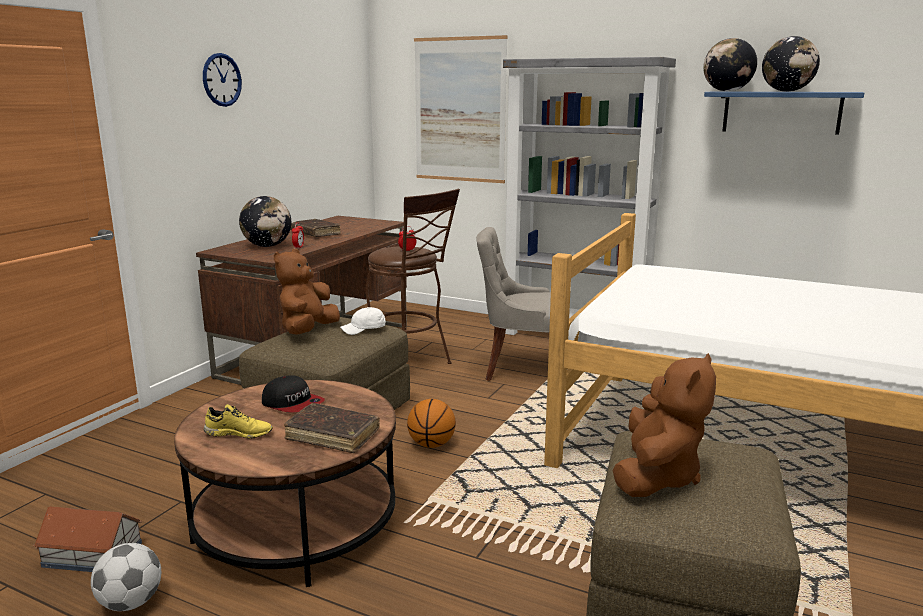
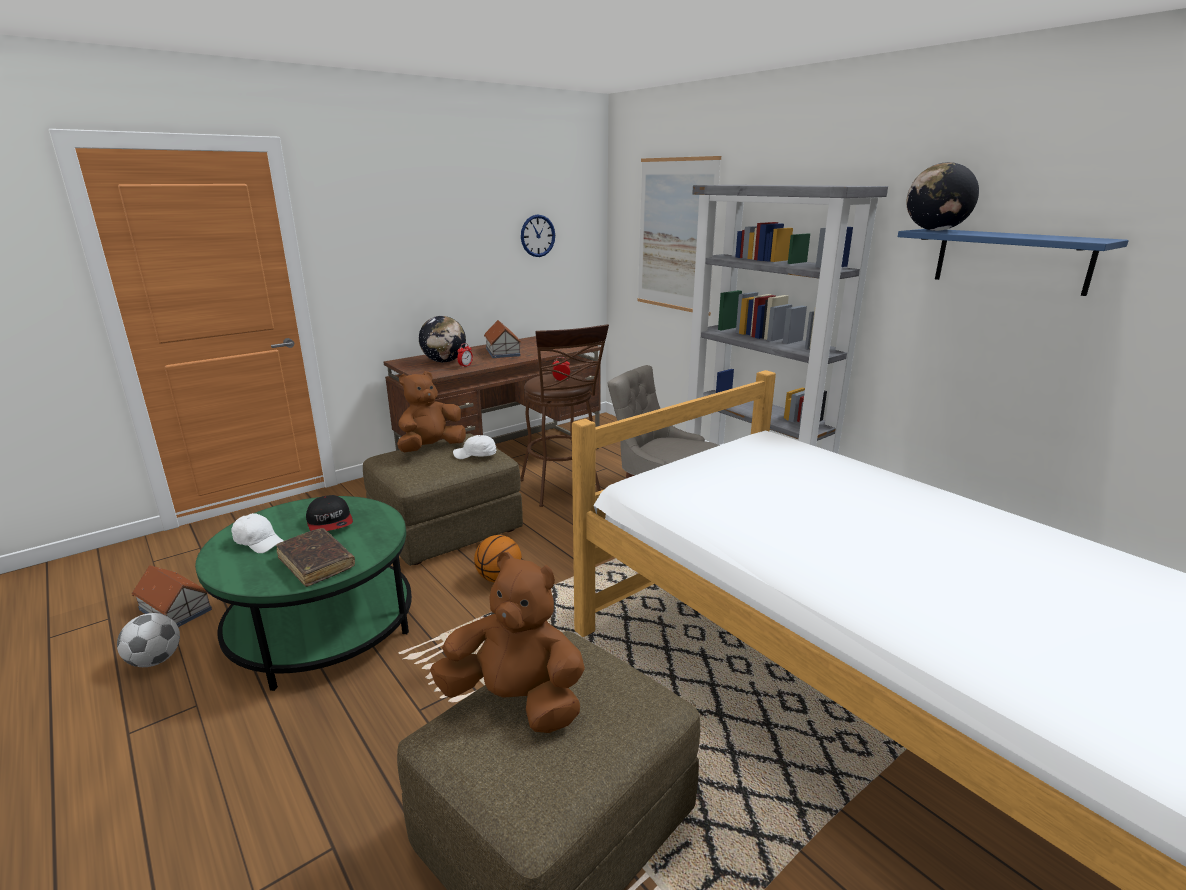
camera: 25 degrees right, 5 degrees up
(222, 80) = (419, 206): wall clock -> wall clock (537, 236)
(239, 433) = (259, 542): yellow shoe -> white cap
(296, 523) = (322, 626): brown coffee table -> green coffee table
(315, 233) = (502, 352): brown book -> toy house
(656, 476) = (515, 700): brown plush toy -> brown plush toy turned 120 degrees counterclockwise
(787, 91) = (1007, 235): globe -> none

